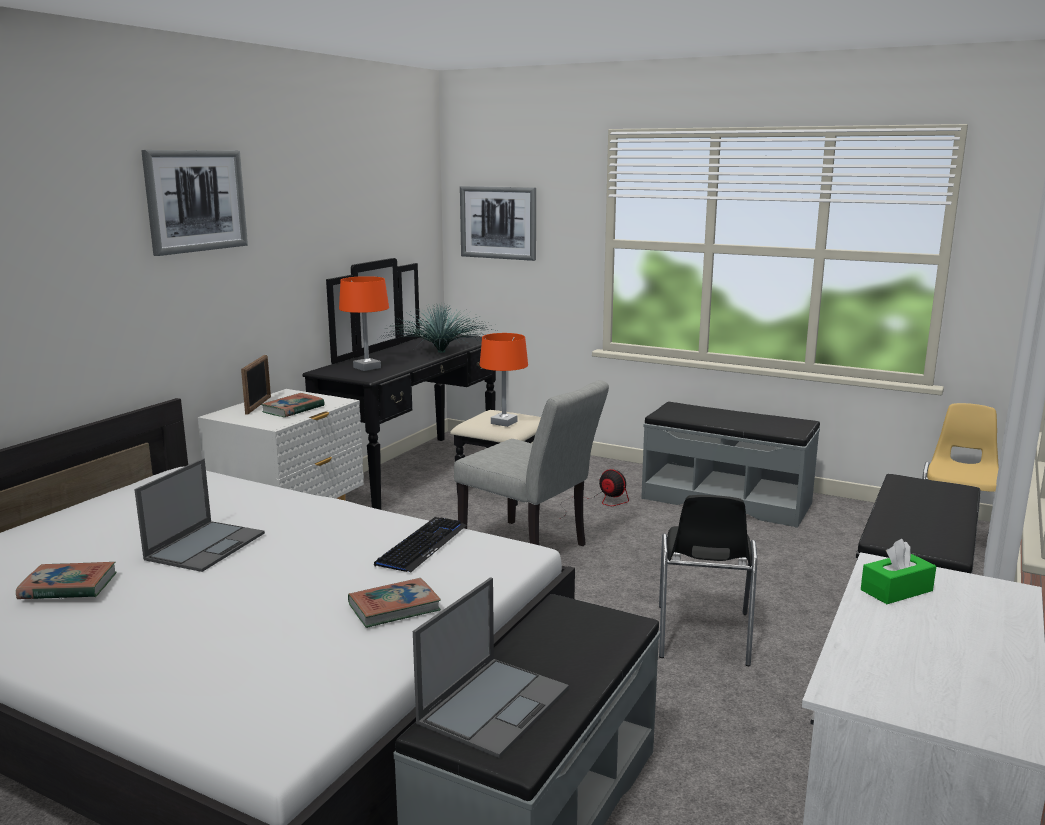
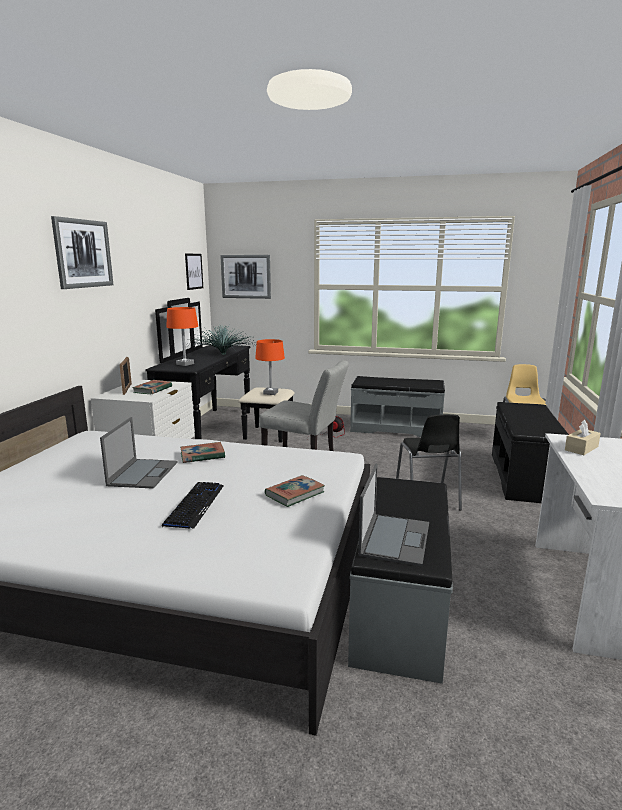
camera: 15 degrees left, 0 degrees up
(68, 587) = (64, 507): book -> book (202, 455)
(410, 214) = (194, 271): none -> picture
(422, 546) = (283, 459): keyboard -> keyboard (195, 505)
(896, 590) = (581, 448): green tissue box -> beige tissue box

